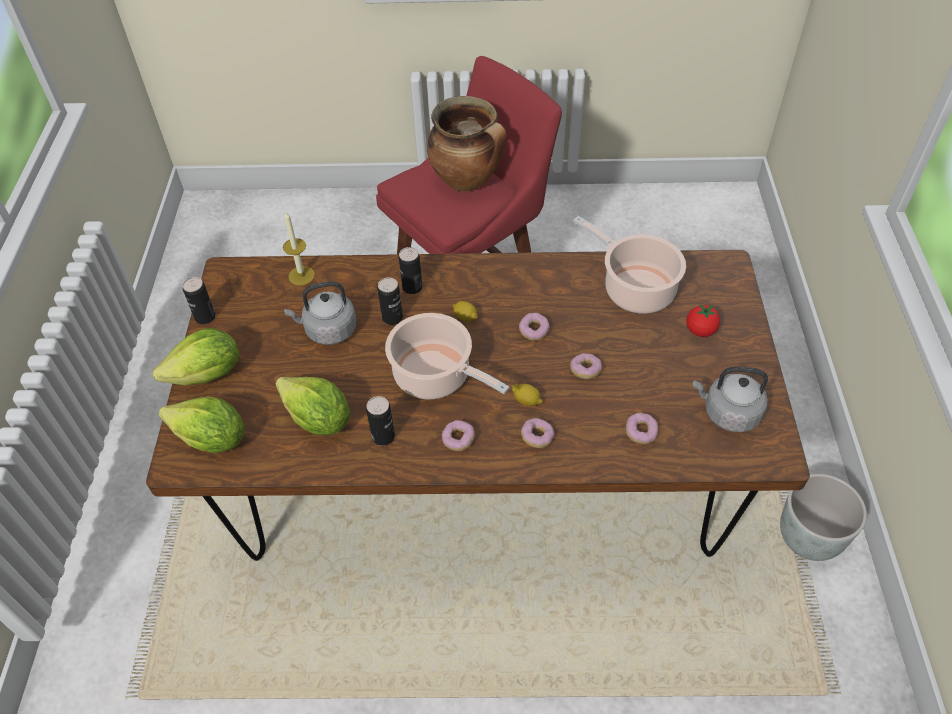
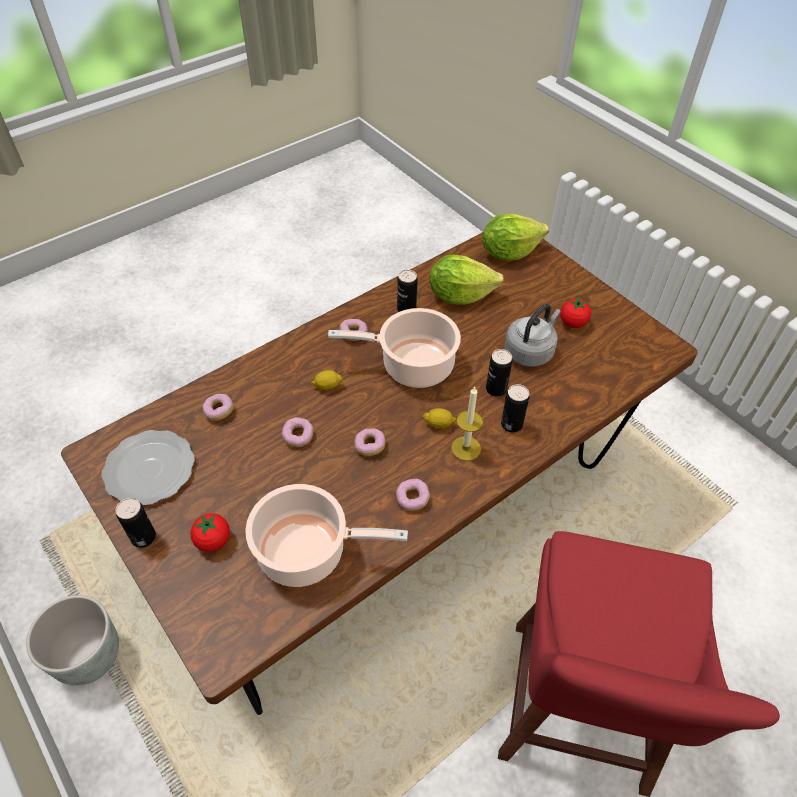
camera: 140 degrees right, 0 degrees up
(205, 317) = (626, 310): can -> can (143, 537)
(208, 375) = (566, 280): lettuce -> none
(262, 333) = (573, 323): none -> tomato
(301, 275) = (609, 380): candle -> candle (466, 448)
(468, 181) = (627, 634): cooking pot -> none
(537, 437) = (298, 365): donut -> donut (412, 499)
(728, 413) = (150, 468): grey kettle -> plate

